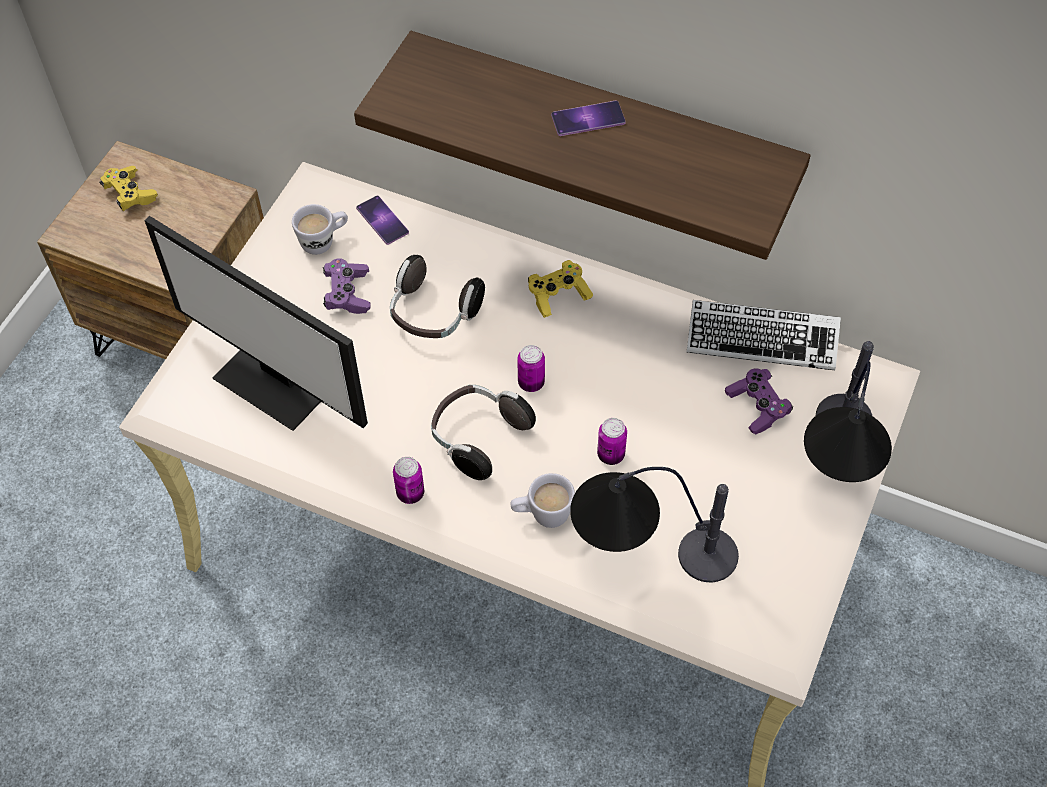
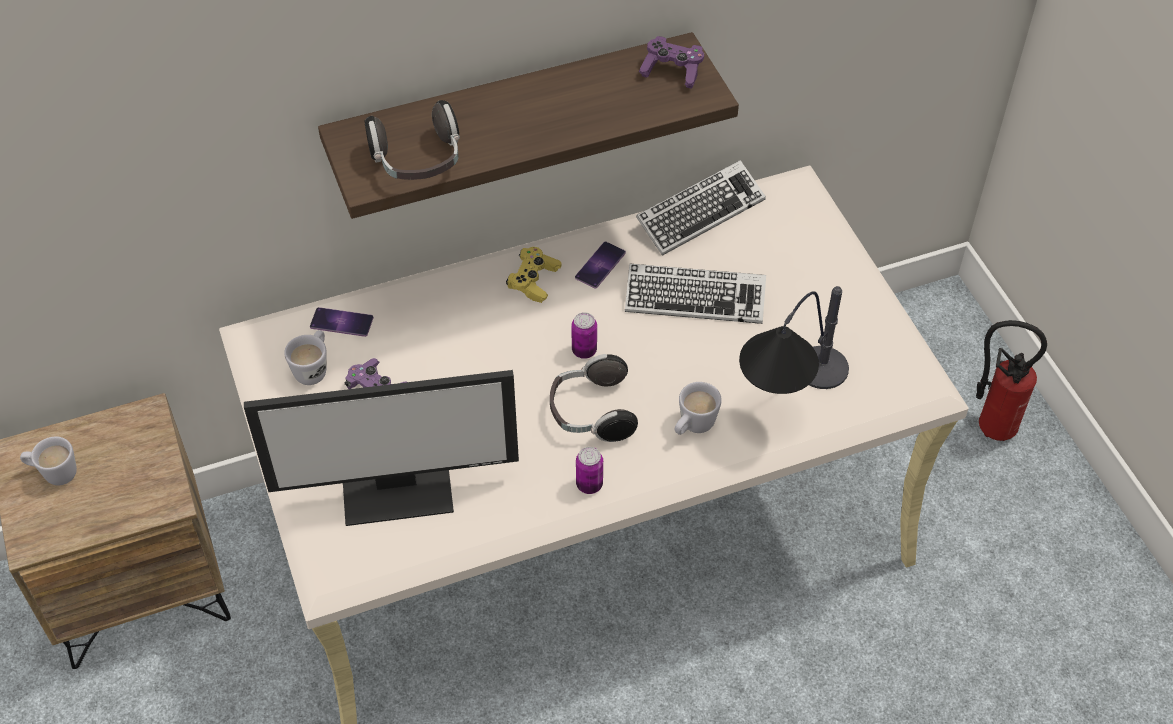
camera: 45 degrees left, 5 degrees down
(130, 194) = (54, 473): yellow game controller -> white mug
(433, 314) = (460, 358): headphones -> headphones (418, 162)
(588, 119) = (524, 102): phone -> phone (600, 265)
(611, 455) = (691, 355): can -> none
(669, 410) = (695, 299): none -> keyboard
(757, 407) = (746, 256): purple game controller -> purple game controller (672, 71)
(835, 467) = (833, 257): table lamp -> none
(965, 752) = (989, 426): none -> fire extinguisher

